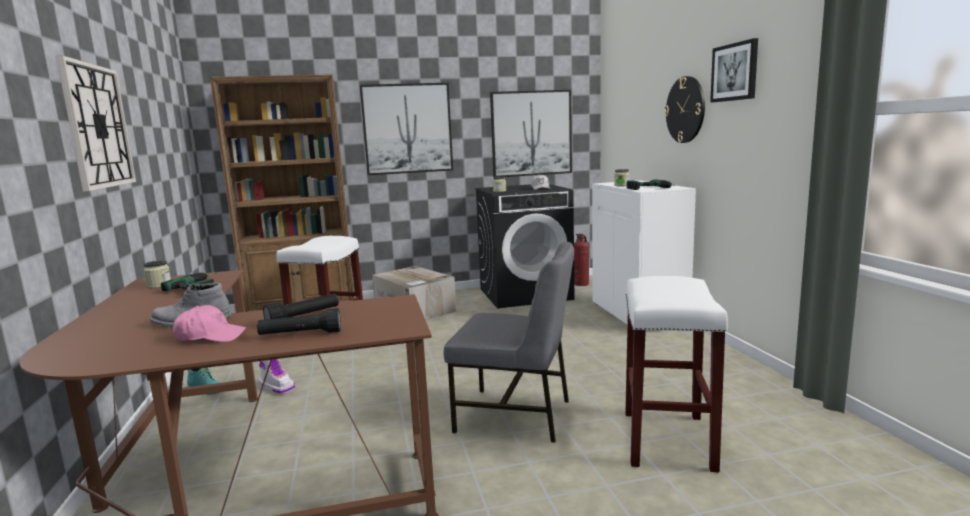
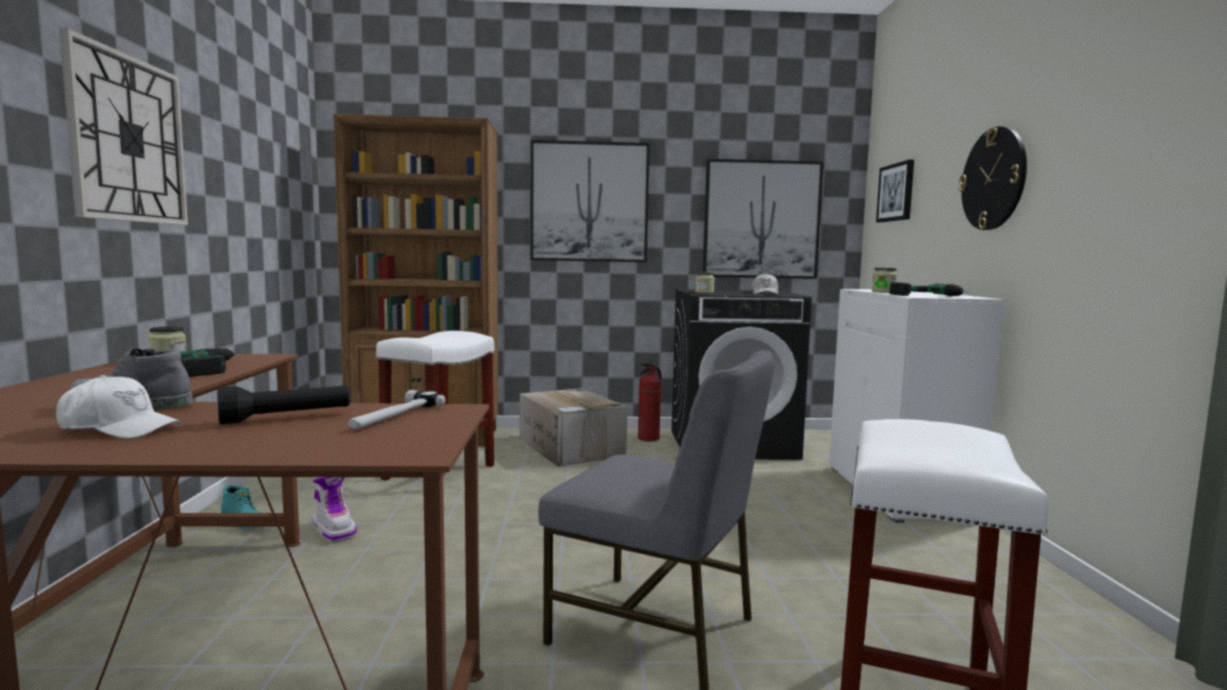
camera: 10 degrees right, 5 degrees down
(210, 336) = (119, 428): pink cap -> white cap
(300, 334) = (246, 441): black flashlight -> none
(367, 309) = (394, 416): none -> hammer
(581, 284) = (819, 439): fire extinguisher -> fire extinguisher (648, 438)
(735, 72) = (1082, 109): picture -> picture (896, 192)

